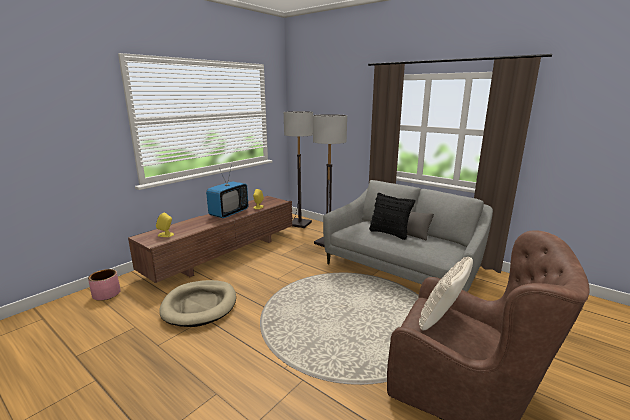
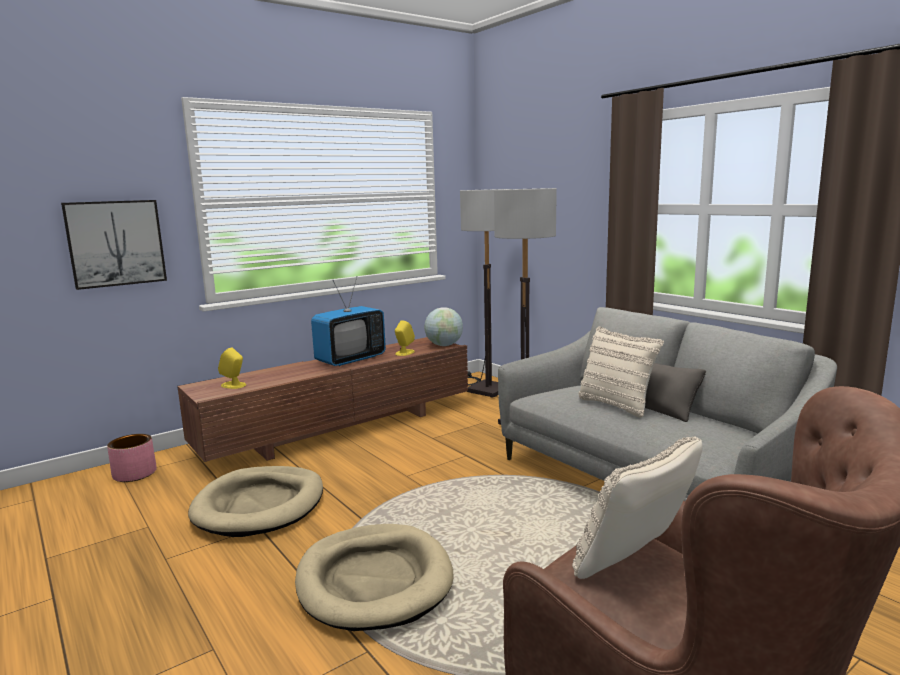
camera: 15 degrees right, 5 degrees down
(81, 149) = (116, 243): none -> picture
(278, 201) = (444, 345): none -> globe
(288, 341) = (374, 580): none -> beige dog bed
(390, 233) = (617, 406): black pillow -> beige pillow

